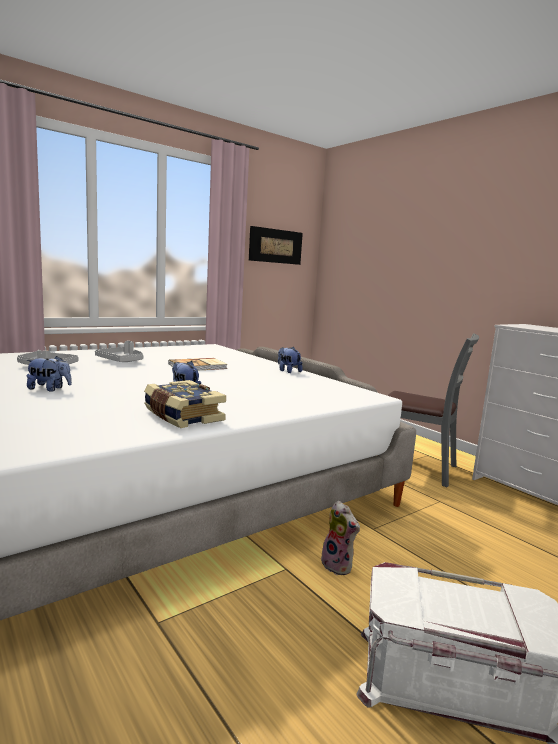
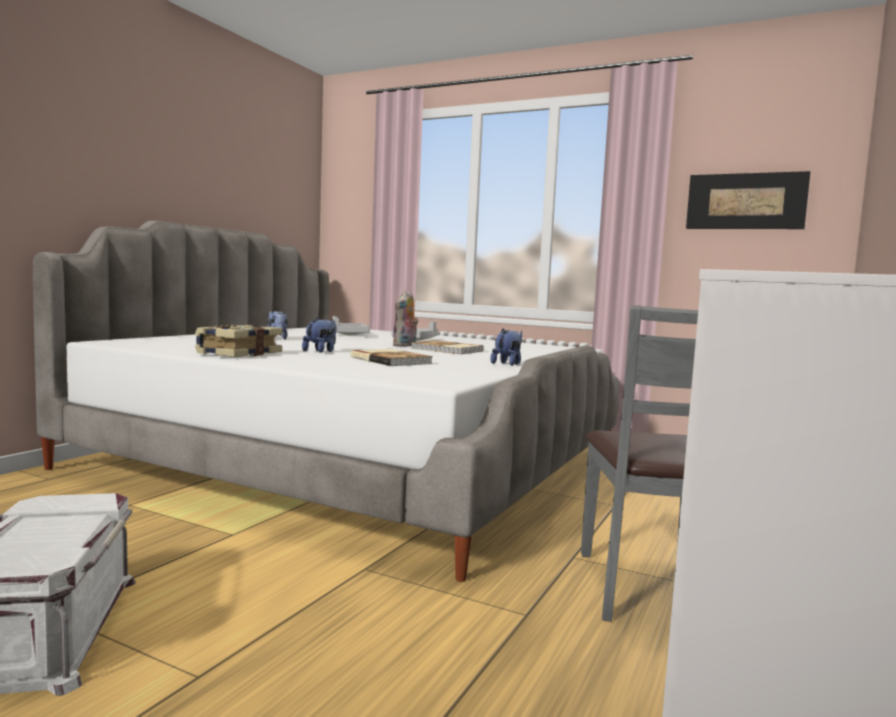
camera: 65 degrees right, 5 degrees down
(256, 386) = (391, 360): none -> book
(339, 565) = (254, 557): plush toy -> plush toy (405, 346)

